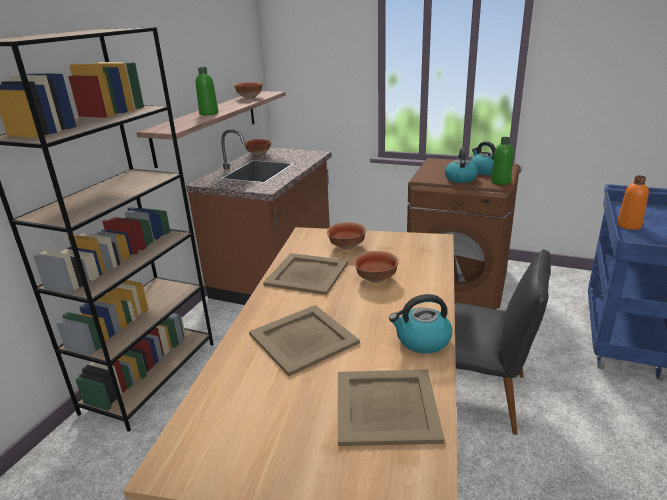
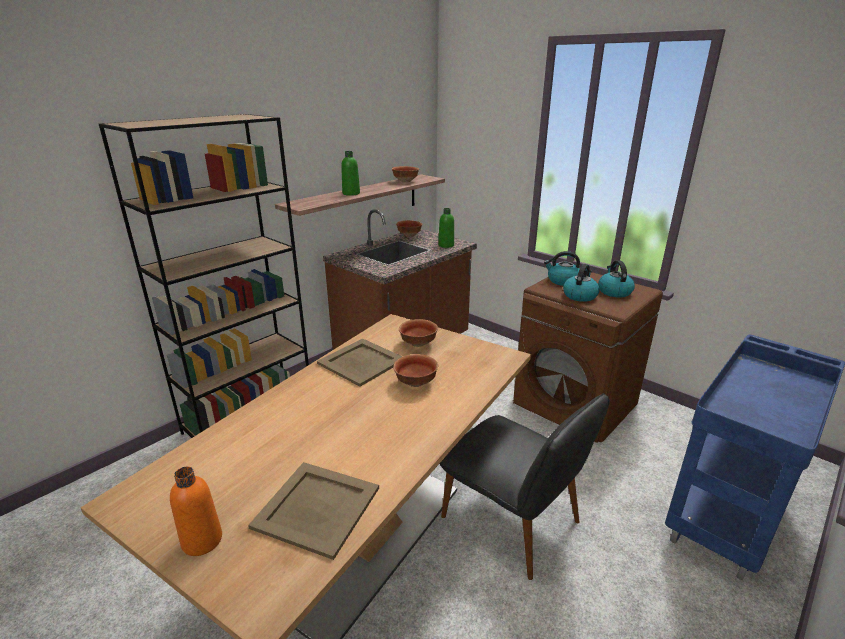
camera: 20 degrees right, 0 degrees up
(303, 339) = (305, 423): beige tray -> none
(422, 340) = (402, 455): kettle -> kettle (562, 281)
(500, 182) = (620, 307): green bottle -> green bottle (446, 245)
(629, 225) = (741, 389): orange bottle -> orange bottle (202, 540)

